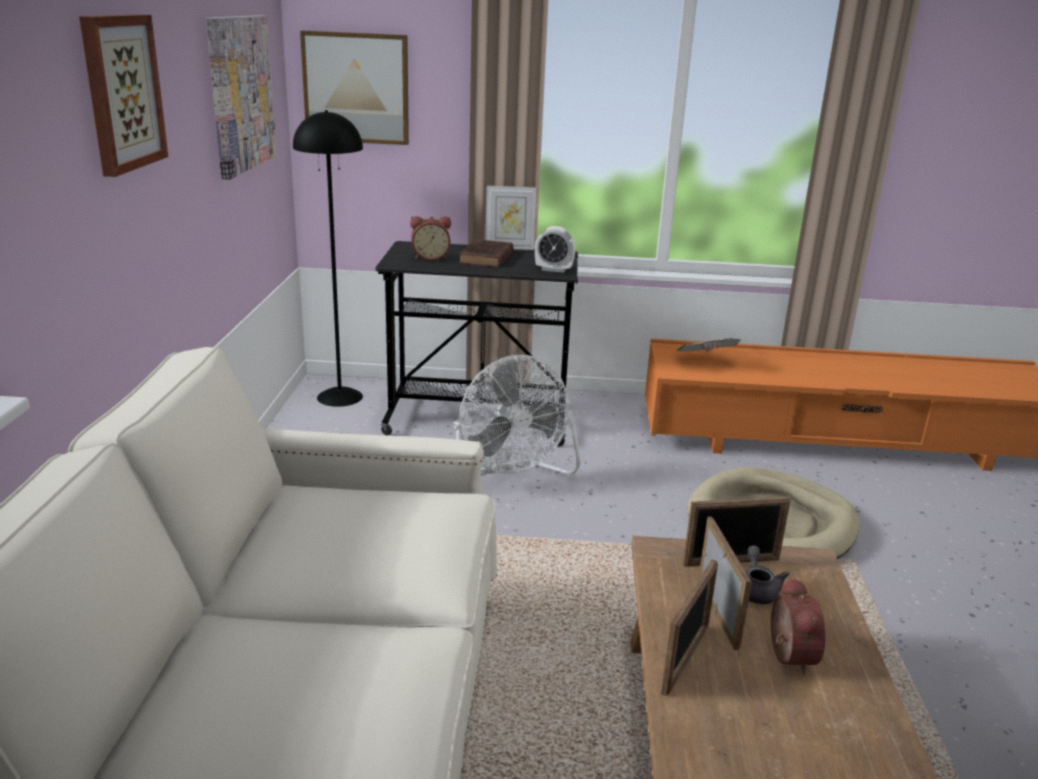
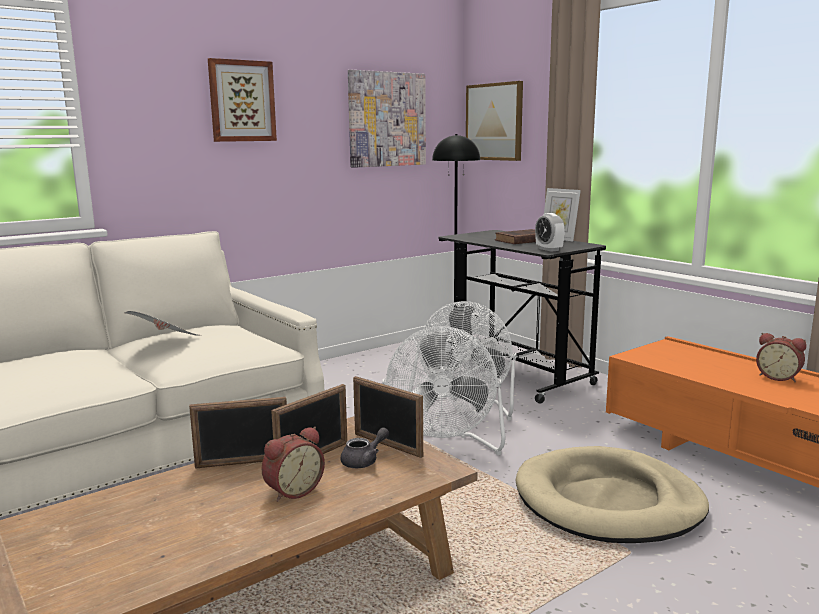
camera: 50 degrees right, 10 degrees down
(430, 257) = (487, 236): alarm clock -> alarm clock (778, 377)
(566, 535) = (437, 443): none -> white fan
(705, 361) = (682, 358): newspaper -> newspaper (165, 342)

